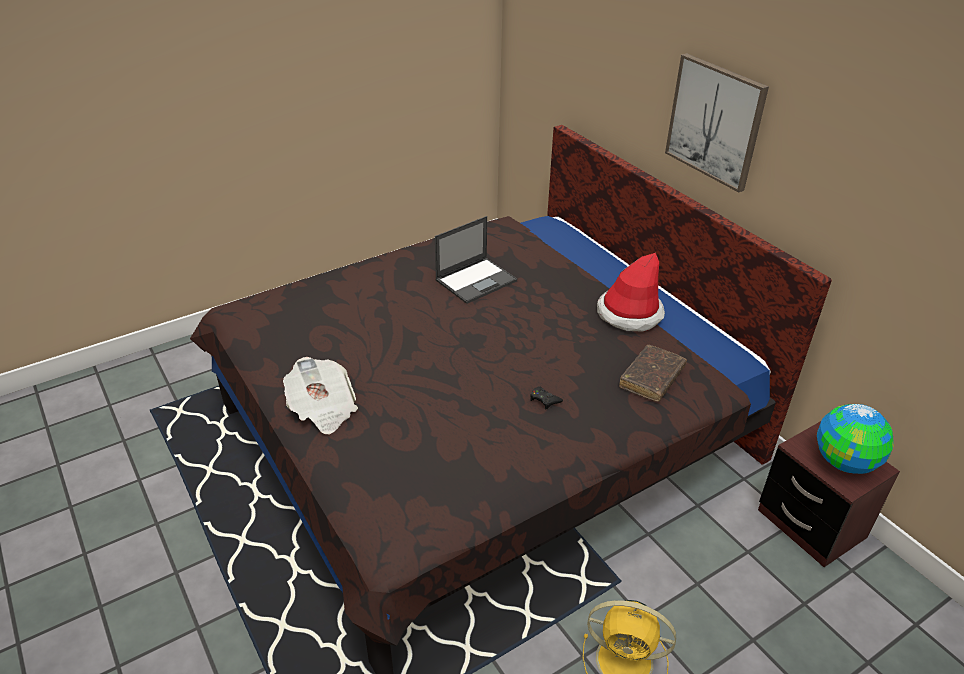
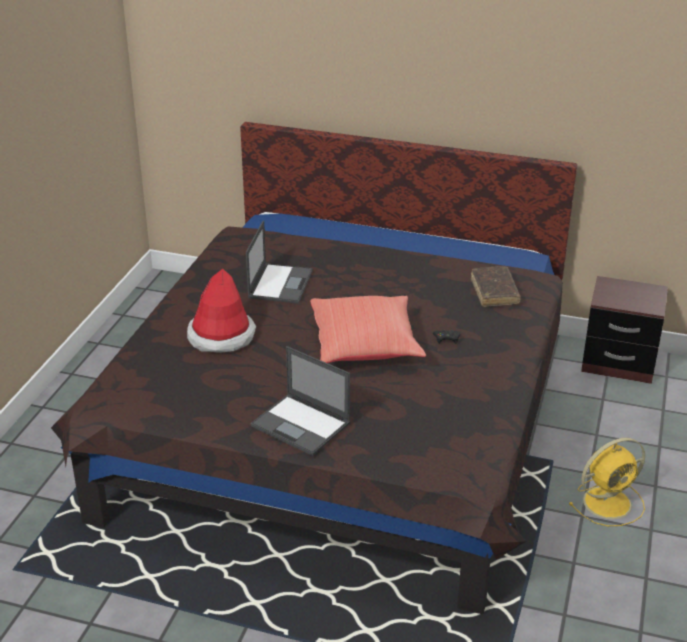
camera: 40 degrees left, 5 degrees down
(323, 409) = (302, 425): newspaper -> laptop
(465, 369) = (365, 347): none -> red pillow
(629, 314) = (424, 257): hat -> hat (221, 336)
(715, 121) = (433, 72): picture -> none
(845, 462) = (636, 296): globe -> none

